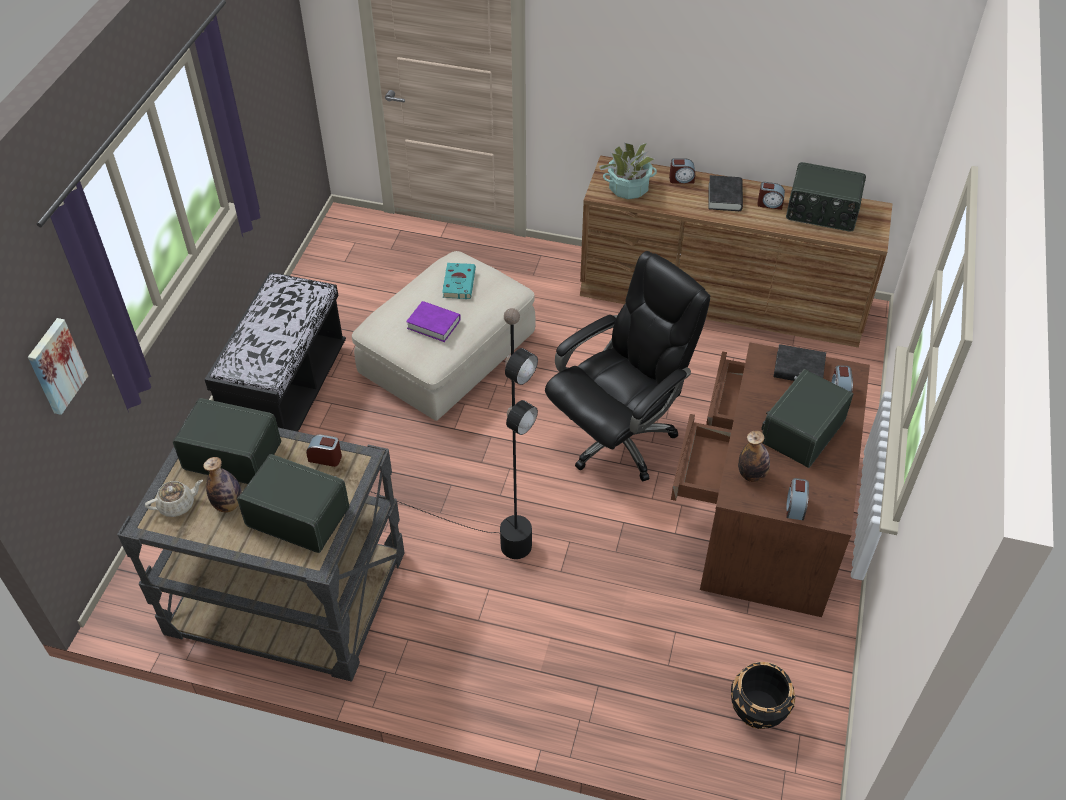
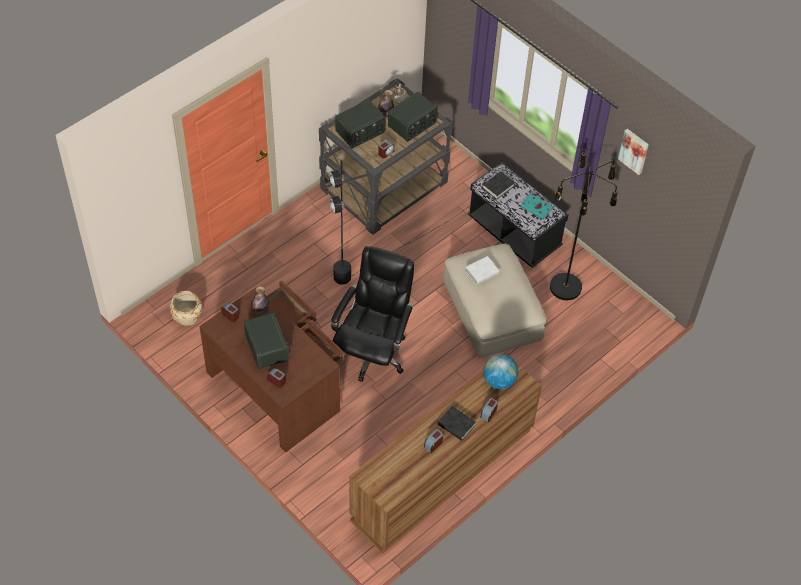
camera: 120 degrees right, 5 degrees up
(55, 366) = (464, 46): picture -> picture (634, 150)
(351, 304) = (566, 288): none -> floor lamp
(433, 324) = (482, 272): purple book -> white book
(459, 282) = (508, 299): turquoise book -> turquoise book (537, 208)
(618, 441) = (373, 354): black office chair -> black office chair turned 150 degrees counterclockwise
(628, 188) = (499, 381): potted plant -> globe
(758, 710) = (187, 317): black planter -> beige planter
(798, 369) = (305, 374): black book -> black book (498, 187)
(822, 212) = (406, 467): radio -> none

